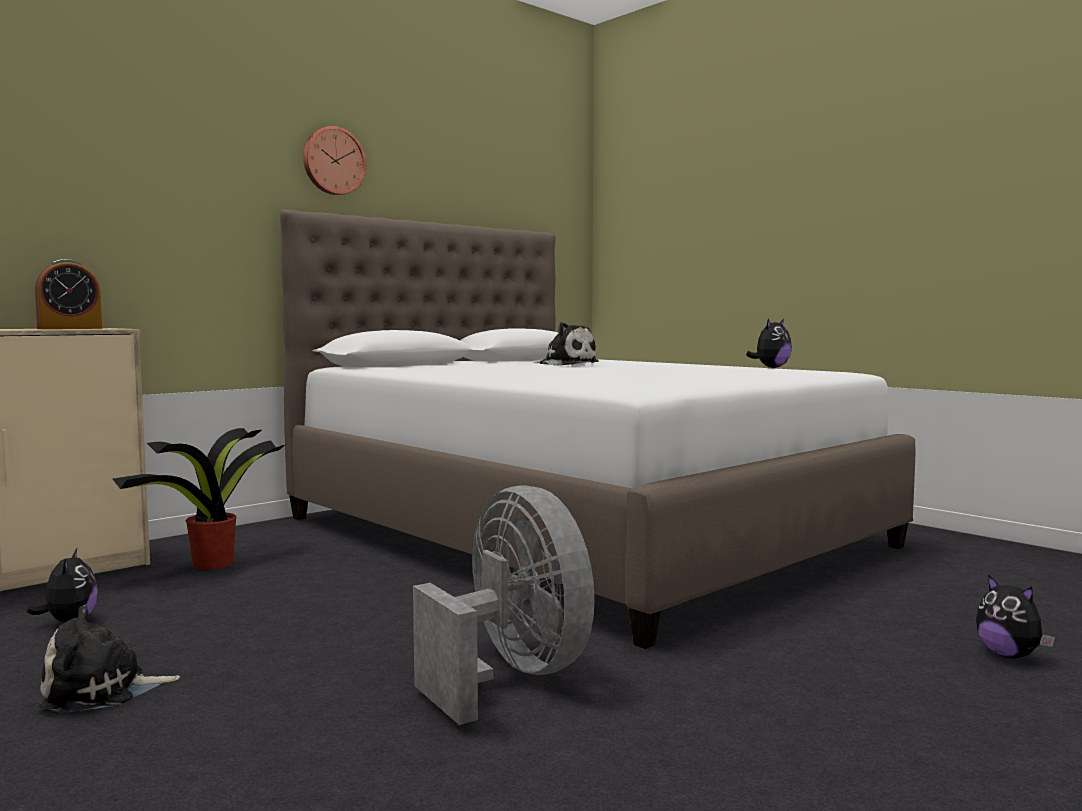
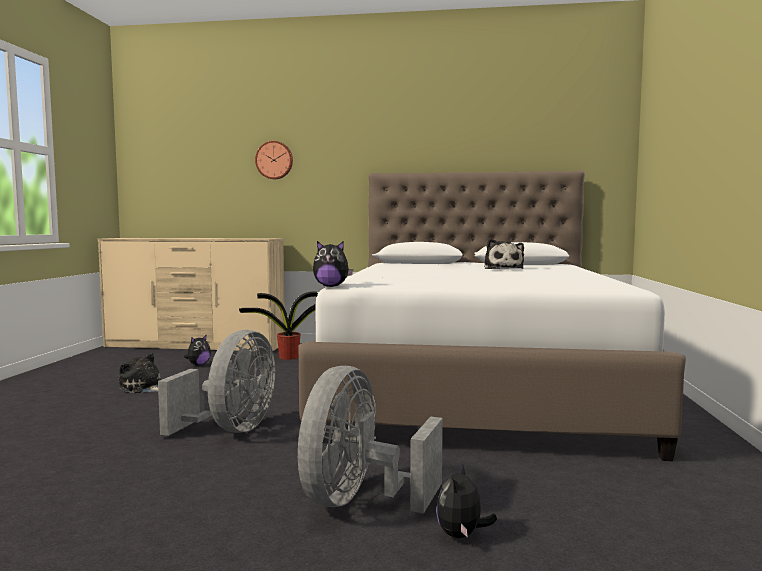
camera: 50 degrees right, 0 degrees up
(70, 328) = (248, 238): alarm clock -> none
(333, 161) = (407, 141): wall clock -> wall clock (274, 160)
(771, 367) = (619, 281): plush toy -> plush toy (331, 286)
(881, 671) = (359, 500): none -> grey fan

